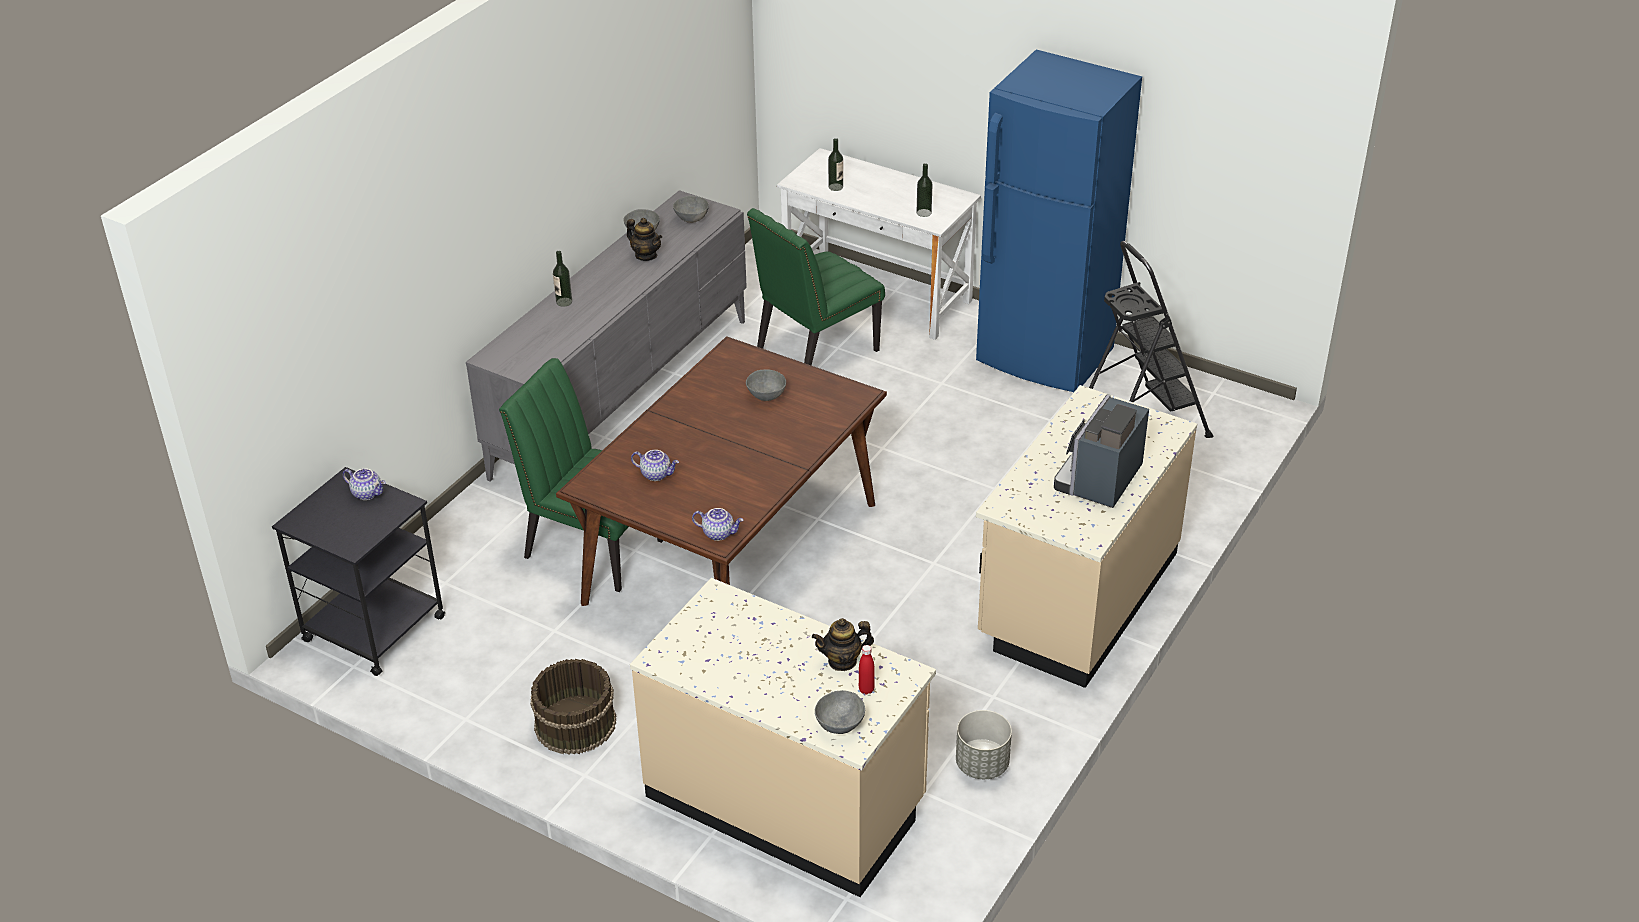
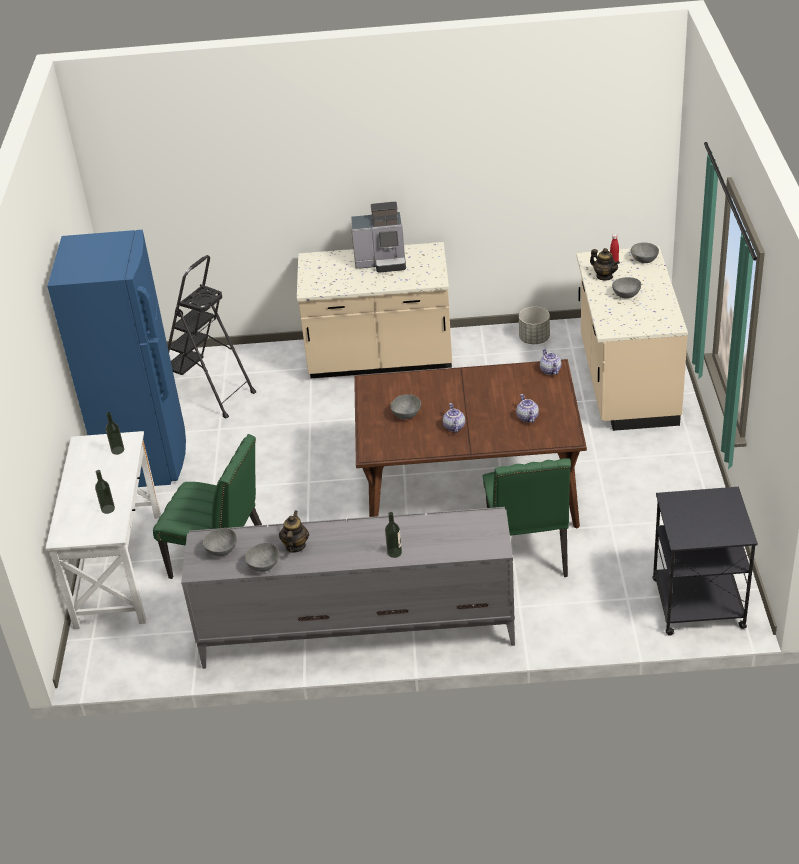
camera: 120 degrees left, 0 degrees up
(368, 493) = (680, 521): teapot -> teapot (453, 427)
(574, 723) = (665, 476): brown bucket -> none
(773, 655) = (626, 295): none -> grey bowl

